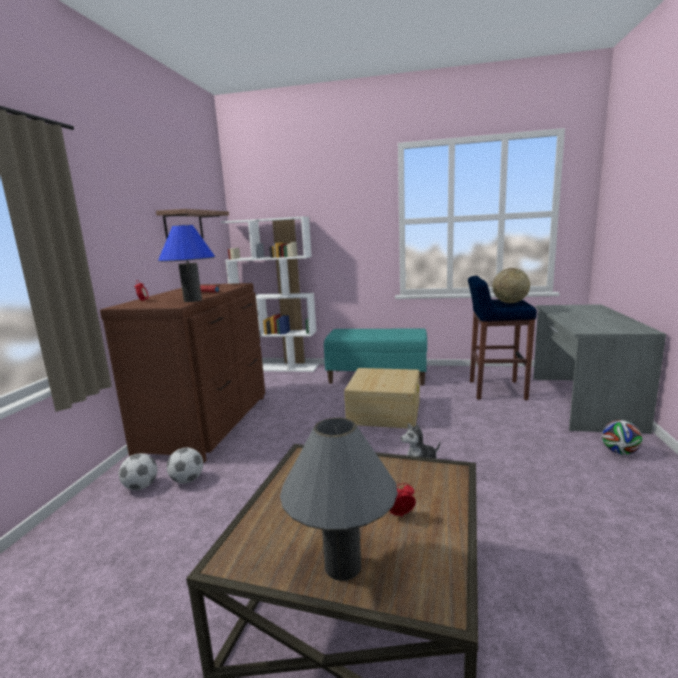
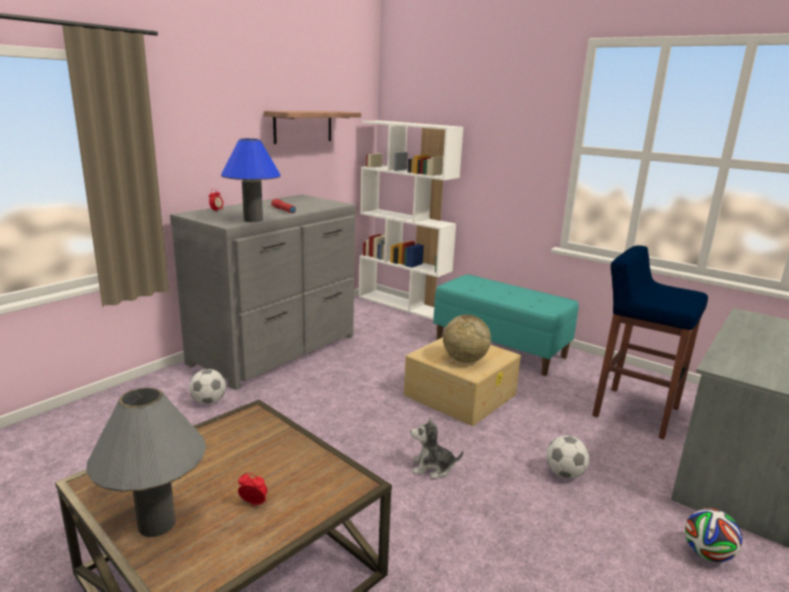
camera: 25 degrees right, 5 degrees up
(141, 487) = (170, 394): football -> football (564, 474)
(209, 423) = (277, 350): brown dresser -> grey dresser
(510, 302) = (673, 296): globe -> globe (464, 360)

